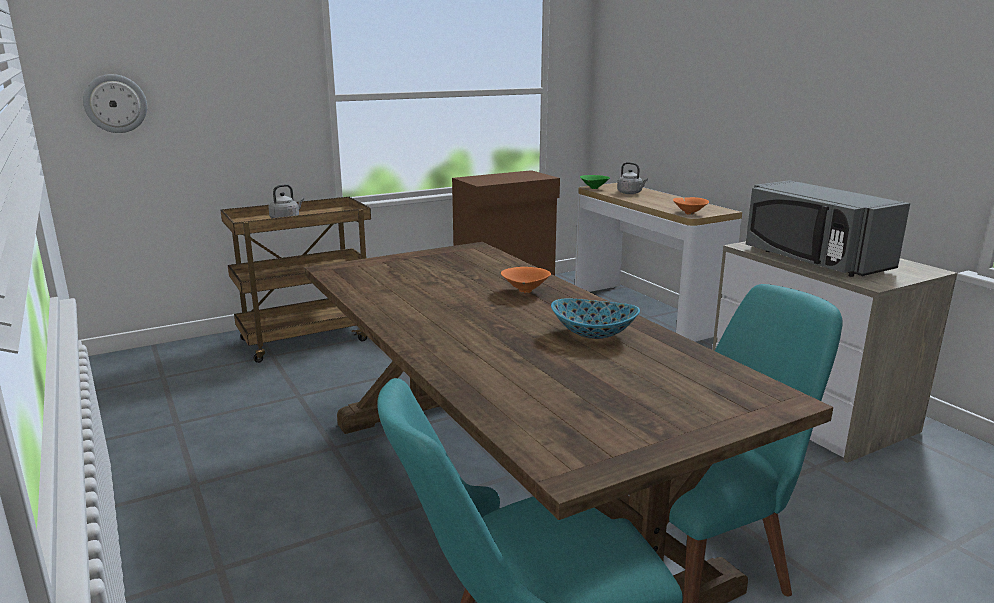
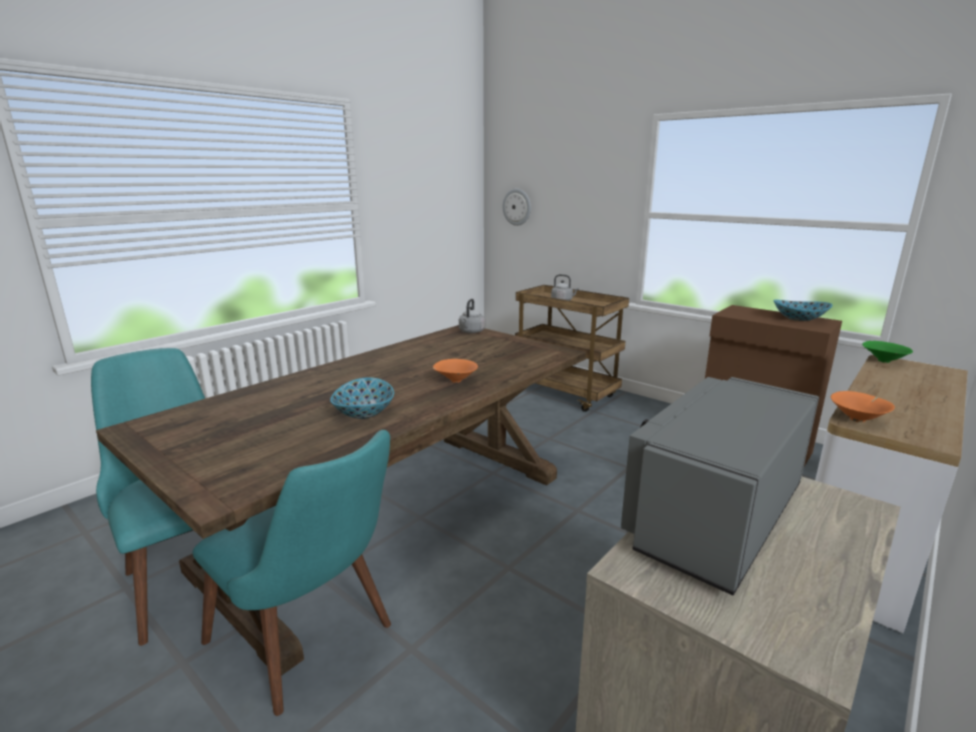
camera: 70 degrees right, 0 degrees up
(516, 175) = (798, 319): none -> bowl
(630, 193) = (905, 380): grey kettle -> grey kettle (471, 332)

